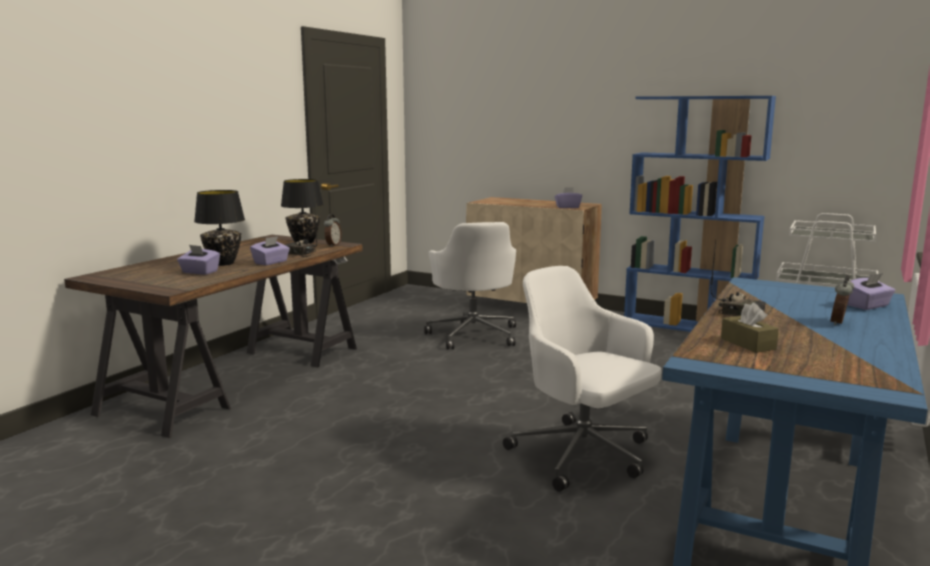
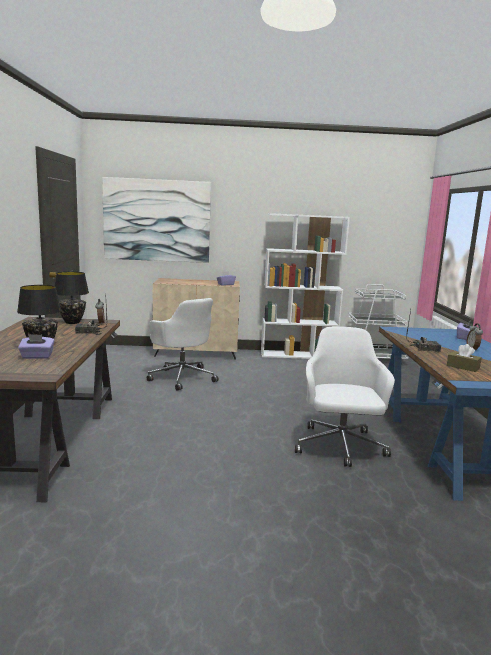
camera: 30 degrees left, 0 degrees up
(271, 262) = (81, 342): purple tissue box -> none
(490, 115) = (157, 220): none -> picture
(583, 455) = (340, 447): white office chair -> white office chair turned 75 degrees clockwise
(688, 326) = (298, 355): blue bookcase -> white bookcase

